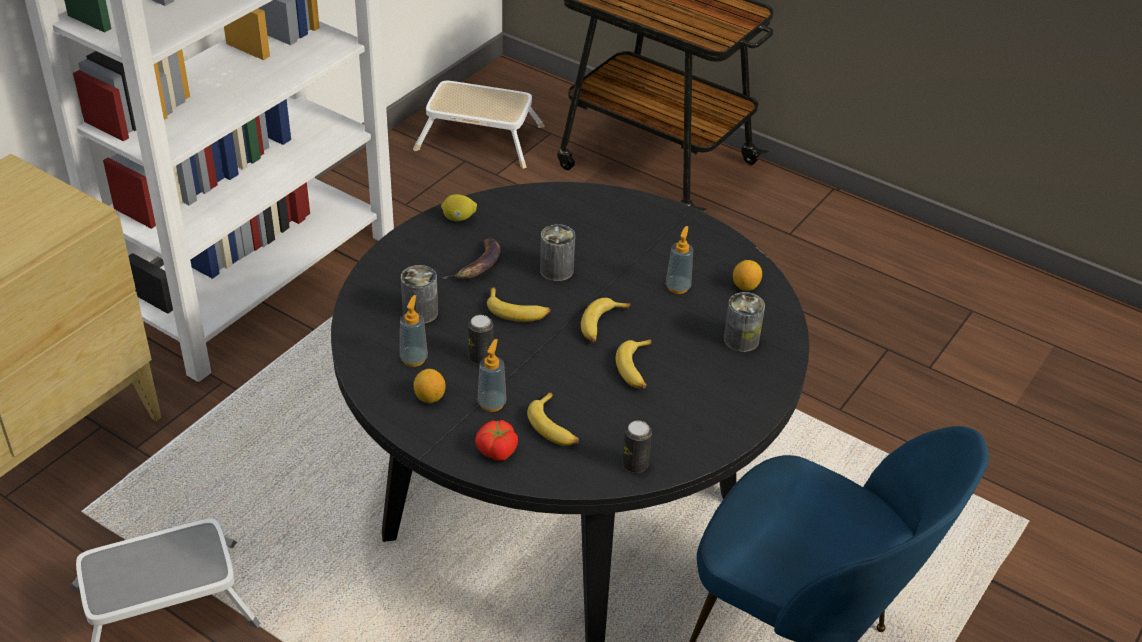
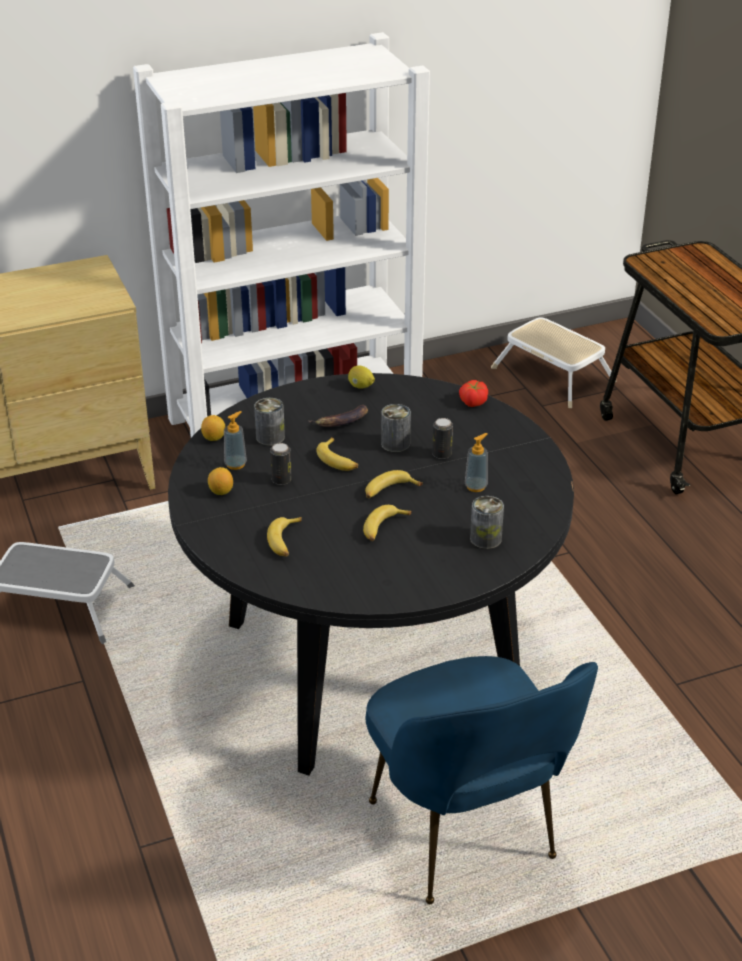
camera: 35 degrees right, 5 degrees down
(492, 403) = (258, 511): soap dispenser -> none
(496, 450) = (230, 540): tomato -> tomato (472, 402)
(635, 464) = (315, 586): can -> can (442, 454)
(745, 286) = (530, 504): lemon -> lemon (214, 438)

